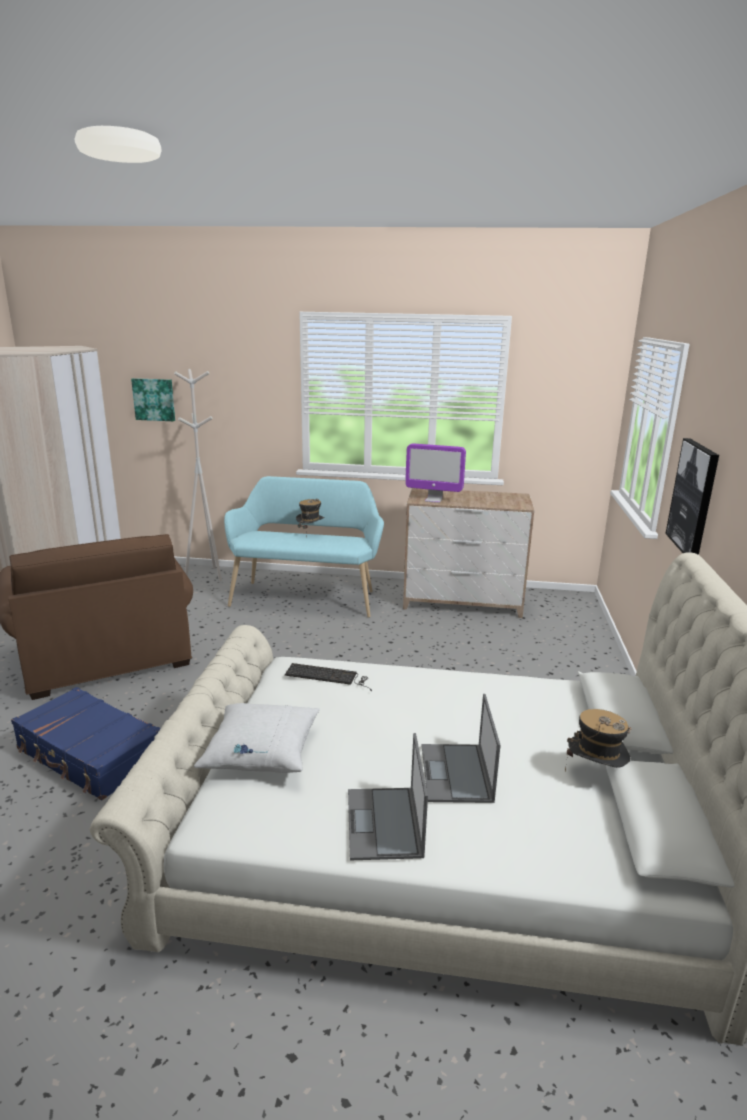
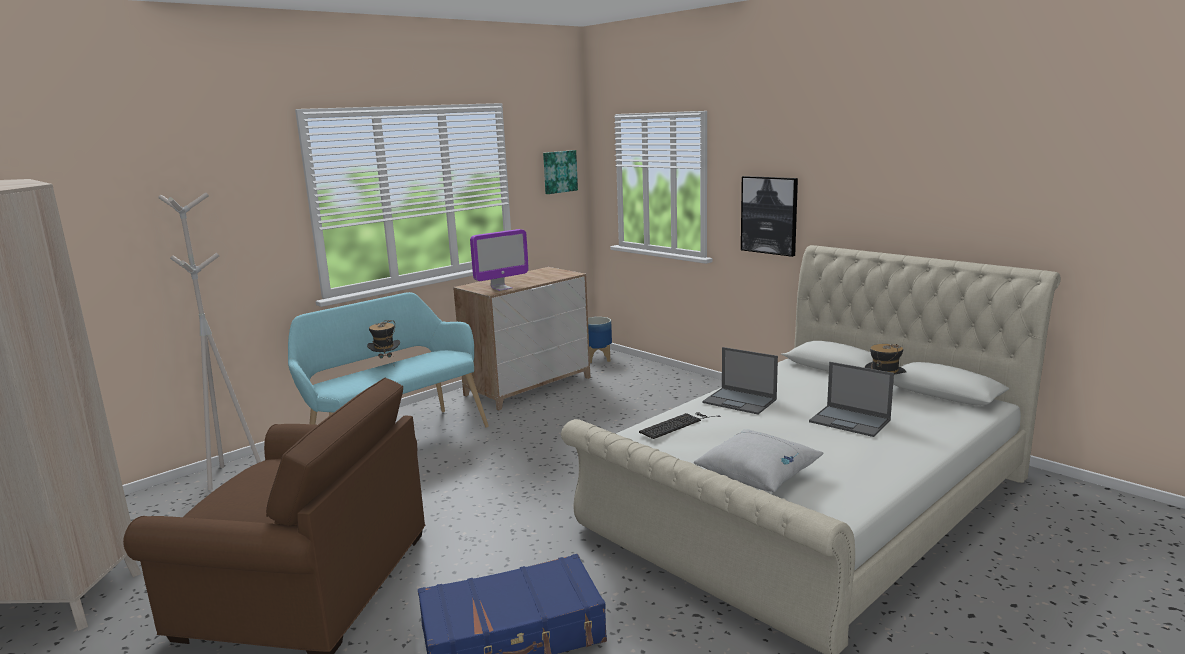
camera: 50 degrees left, 5 degrees down
(154, 399) = (91, 249): picture -> picture (559, 171)
(384, 824) = (885, 455): laptop -> laptop (740, 401)
(566, 605) = (597, 359): none -> planter

